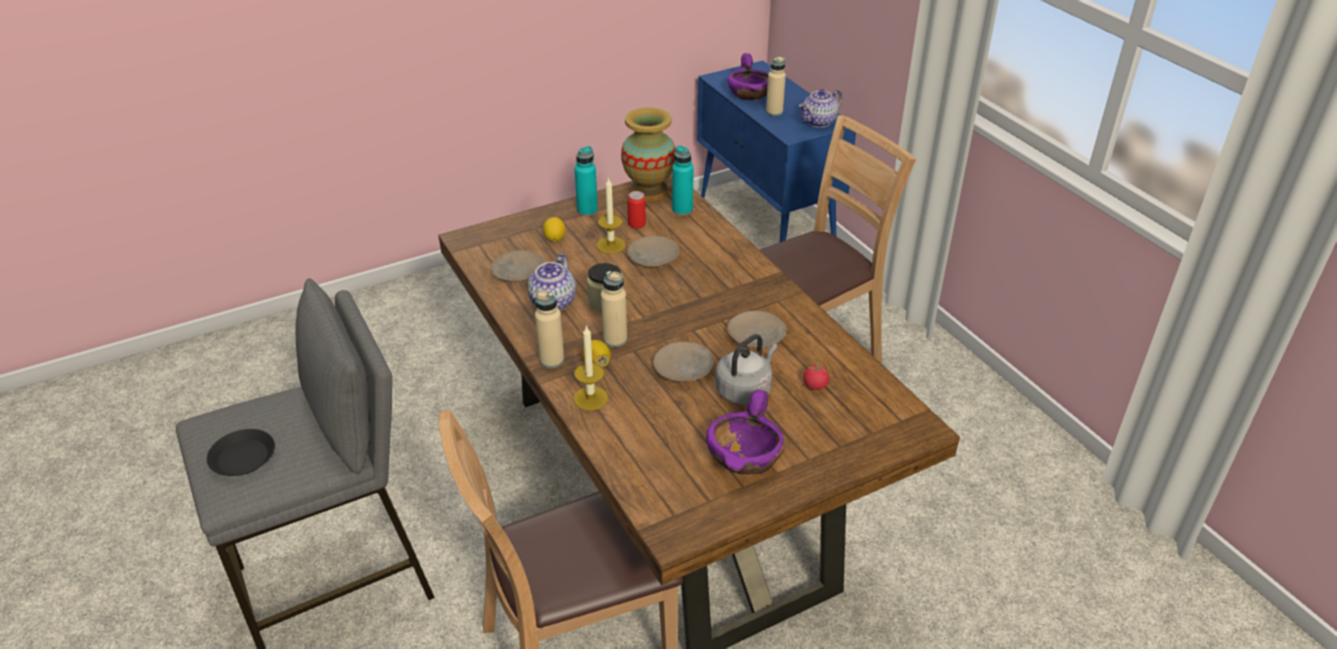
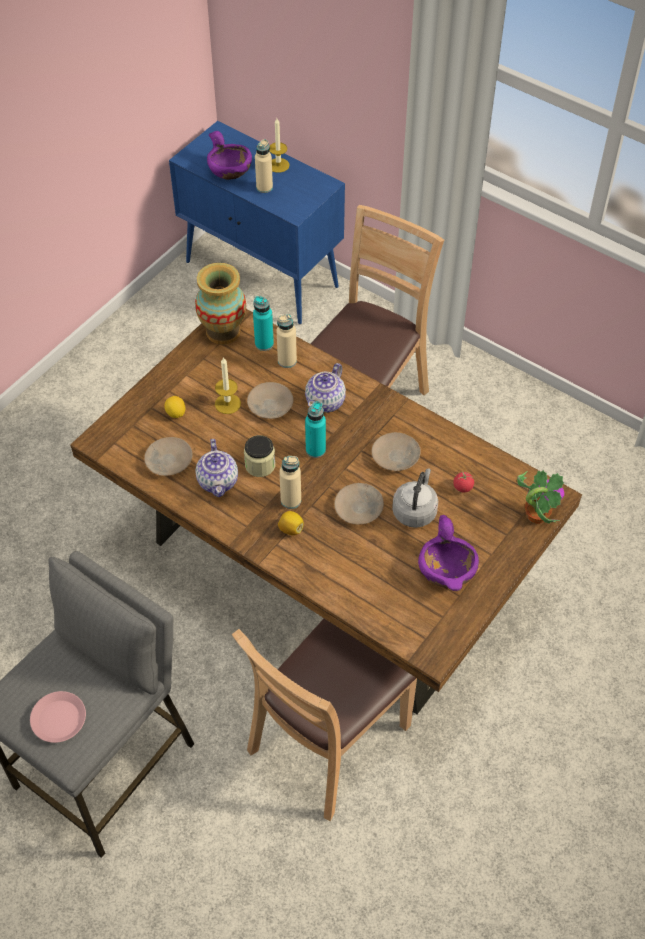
camera: 25 degrees left, 15 degrees up
(243, 458) = (59, 720): black plate -> pink plate
(551, 360) = (254, 539): beige bottle -> beige bottle (287, 361)
(587, 210) = (183, 372): turquoise bottle -> turquoise bottle (315, 450)
(590, 398) = (306, 563): candle -> candle (278, 165)
(637, 224) = (235, 372): can -> none
(819, 122) = (310, 188): teapot -> teapot (326, 402)
(888, 439) = (535, 515): none -> potted plant

